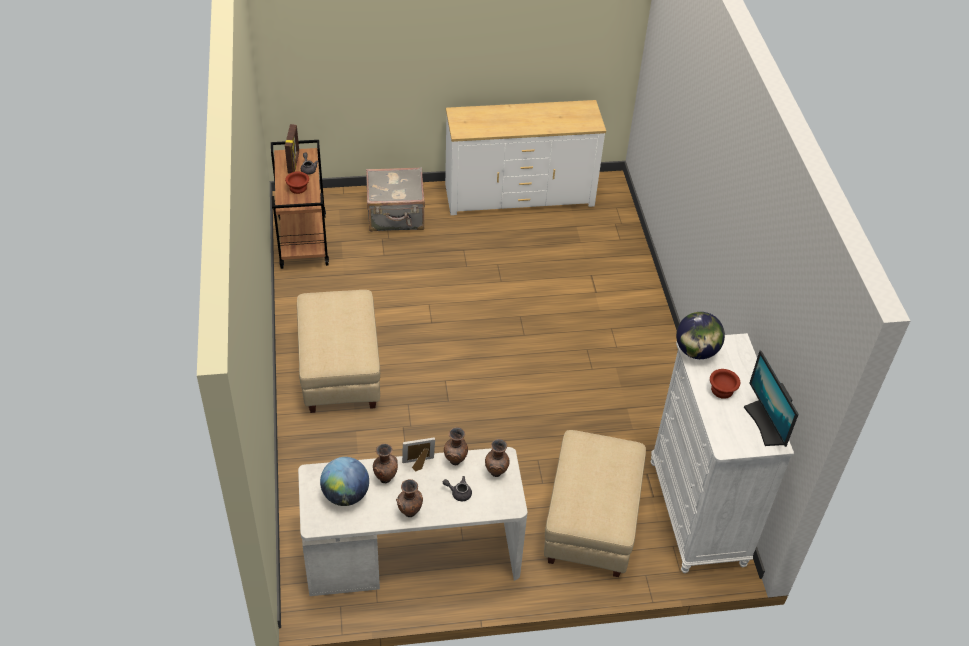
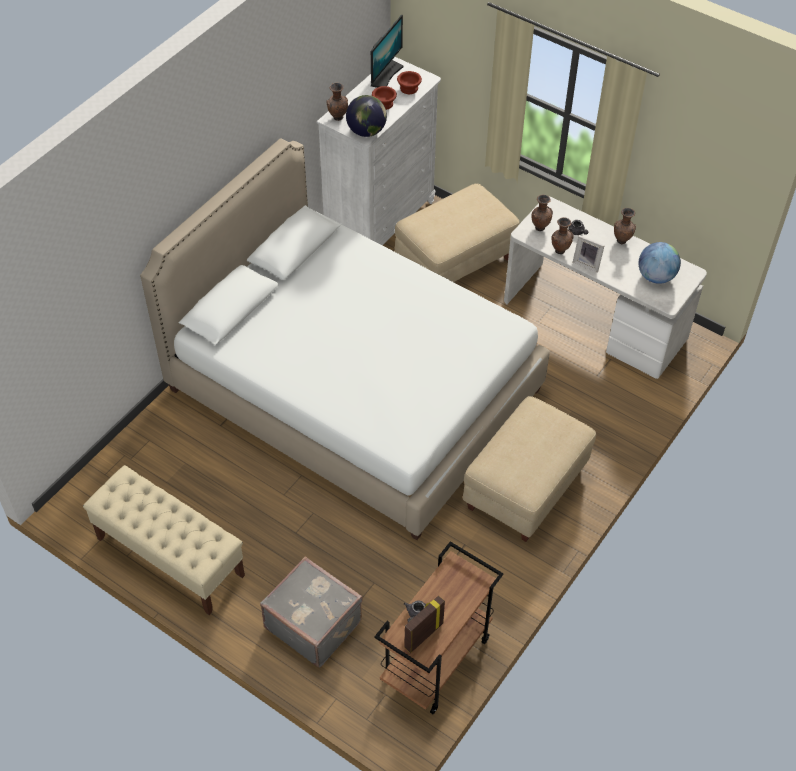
camera: 135 degrees left, 5 degrees up
(298, 187) = (449, 595): brown bowl -> brown bowl (408, 89)
(385, 478) = (619, 270): brown vase -> brown vase (337, 118)
(519, 195) = (170, 557): white dresser -> beige bench
(535, 356) = (354, 390): none -> white bed

